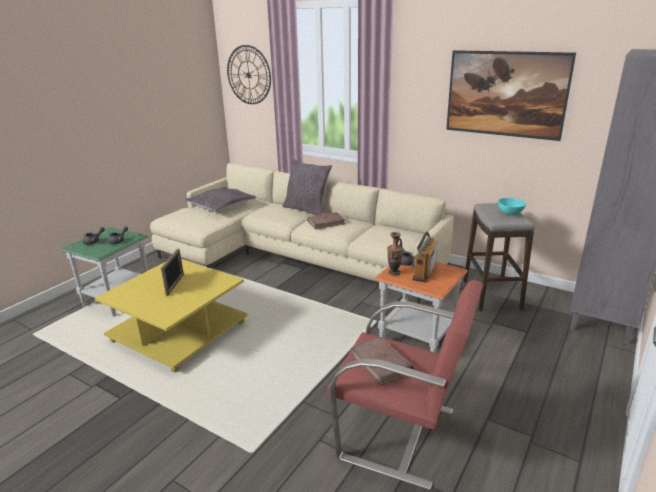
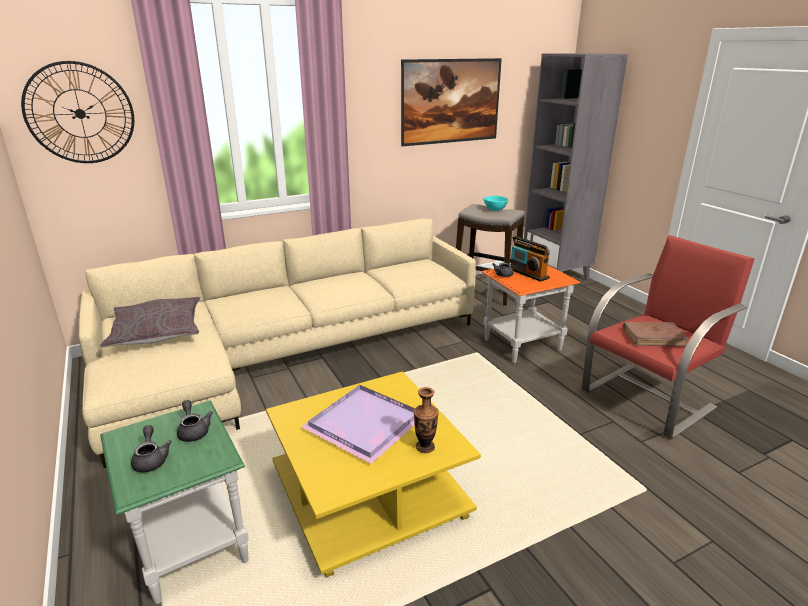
camera: 60 degrees left, 0 degrees up
(175, 285) = (362, 424): picture frame -> purple tray
(307, 210) = (276, 287): grey pillow -> none
(326, 223) = (335, 287): brown book -> none
(394, 273) = (519, 284): vase -> vase (425, 447)

